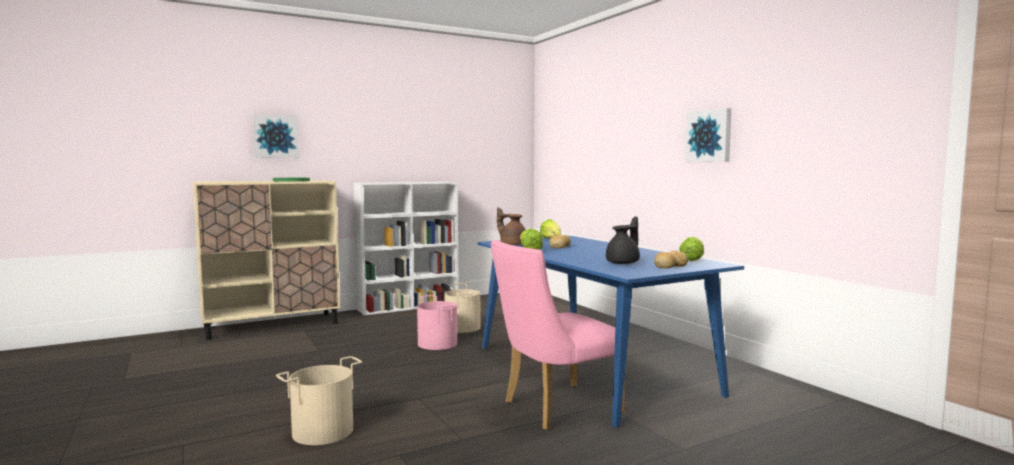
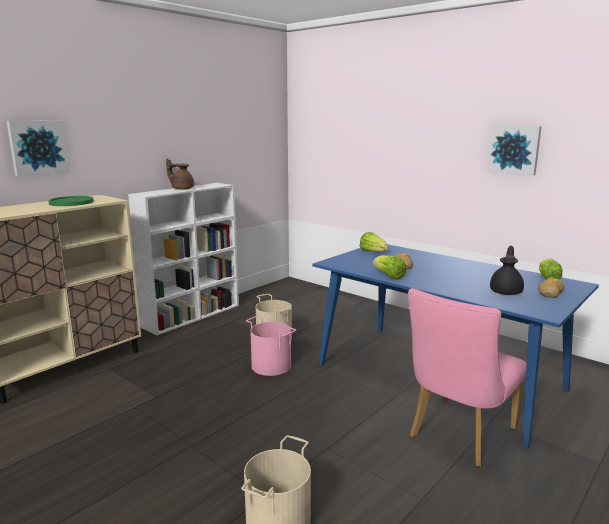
camera: 20 degrees left, 10 degrees up
(512, 244) = (354, 265): brown teapot -> brown teapot (182, 188)

